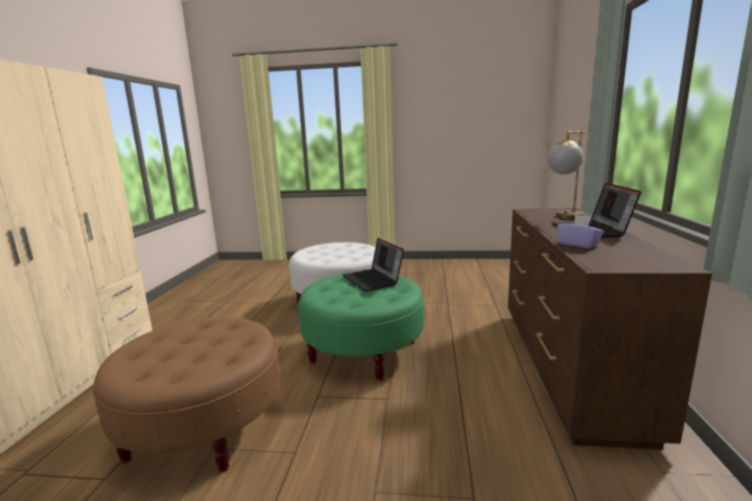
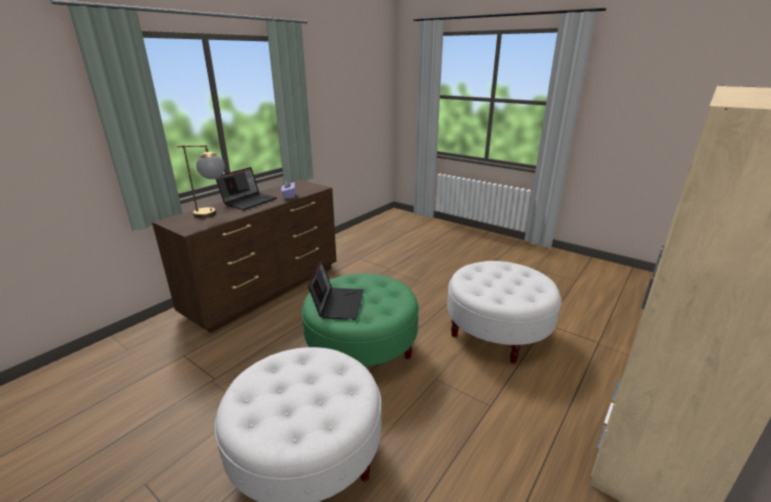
camera: 150 degrees left, 10 degrees up
(203, 428) = (497, 332): brown ottoman -> white ottoman

